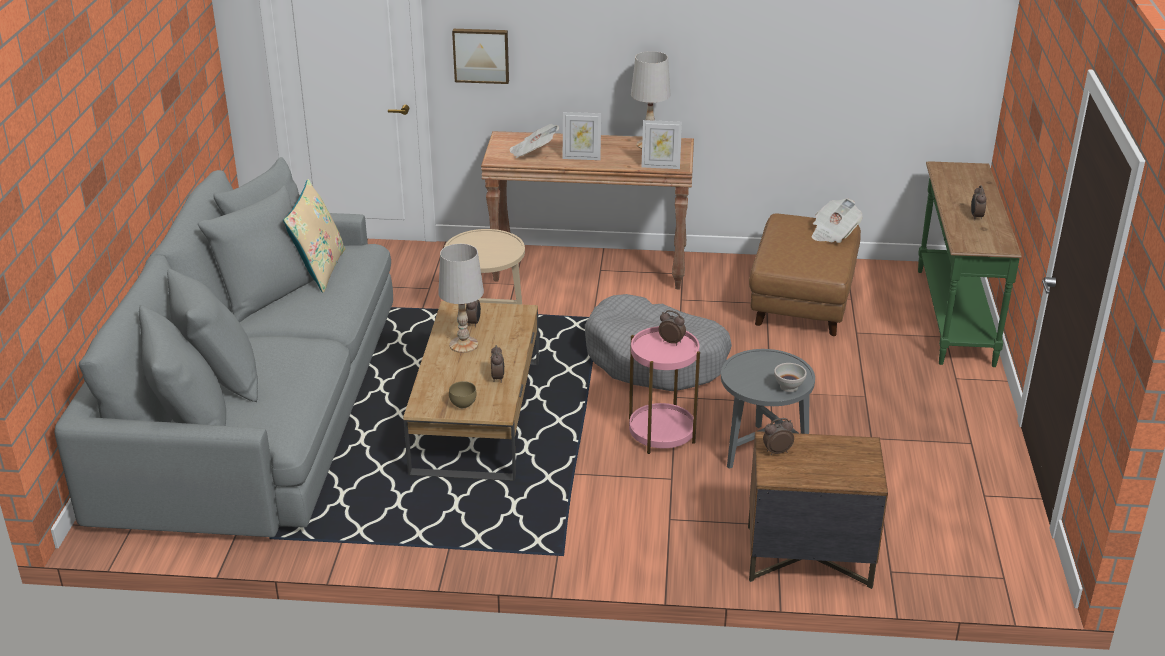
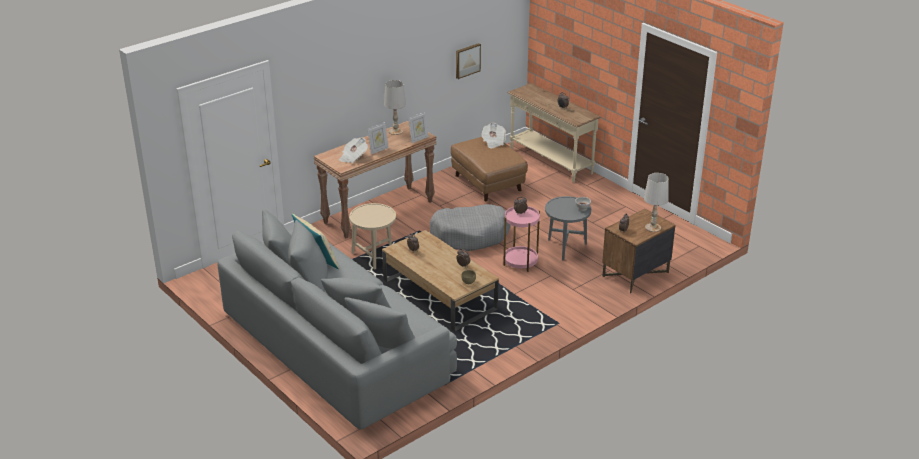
camera: 45 degrees left, 0 degrees up
(463, 344) = (425, 260): white table lamp -> white table lamp (652, 227)
(481, 55) = (303, 114): picture -> picture (467, 60)
(952, 316) = (550, 161): green console table -> beige console table

